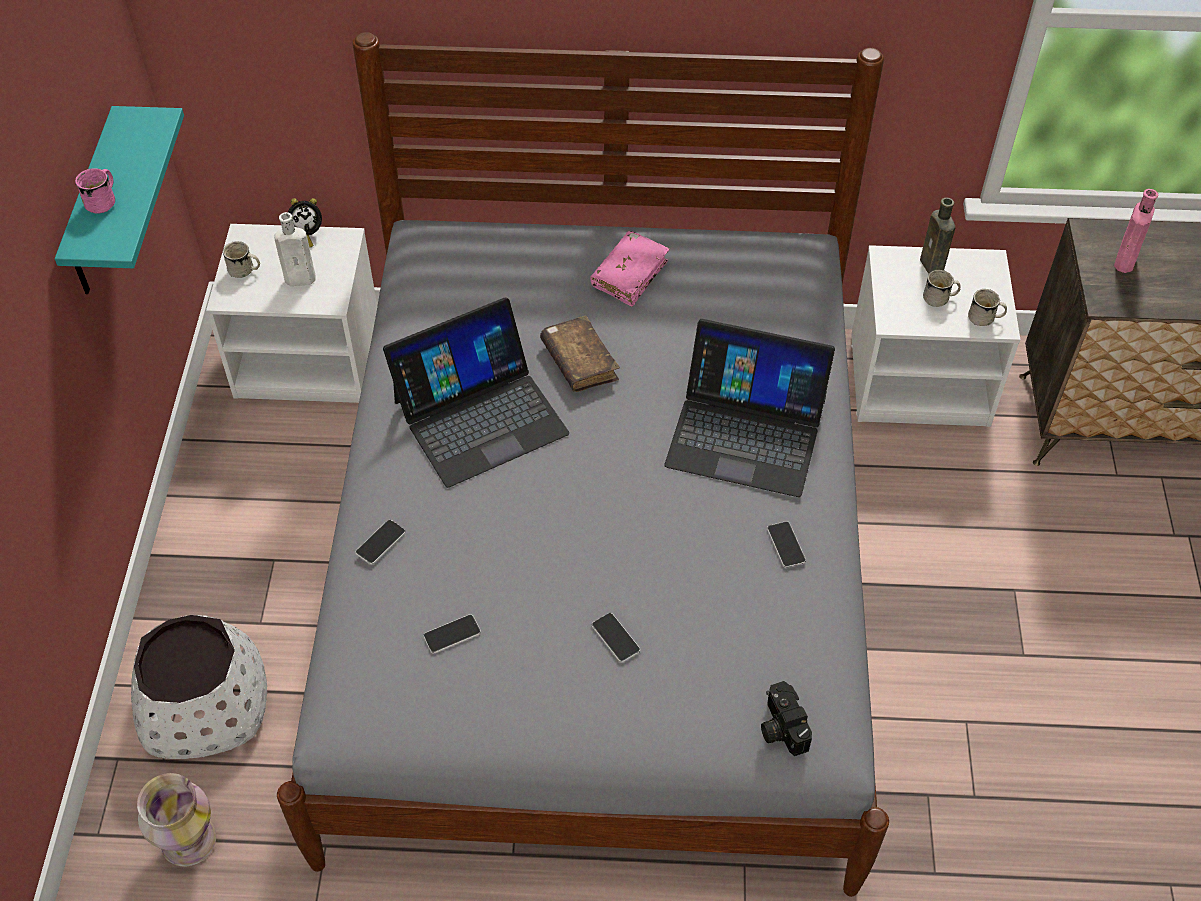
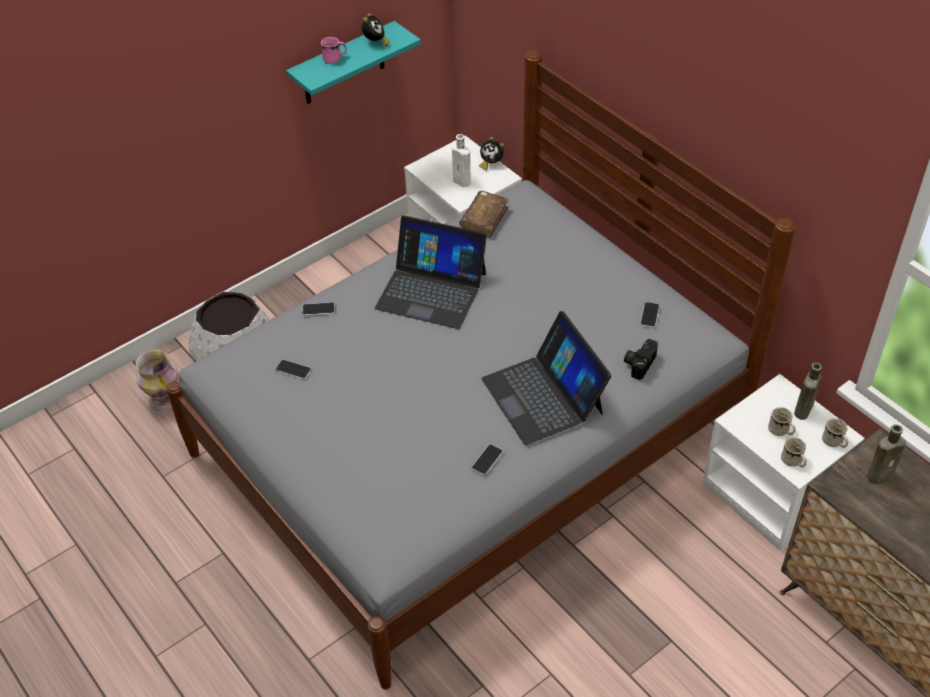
camera: 50 degrees right, 5 degrees down
(129, 147) = (375, 42): none -> alarm clock
(245, 271) = (443, 161): white mug -> white mug (834, 442)
(579, 362) = (510, 301): brown book -> brown book (484, 219)
(615, 638) = (354, 430): phone -> phone (649, 315)
(629, 275) = (594, 280): pink book -> none
(780, 727) = (369, 531): camera -> camera (639, 363)
(1125, 259) = (881, 475): pink bottle -> brown bottle

